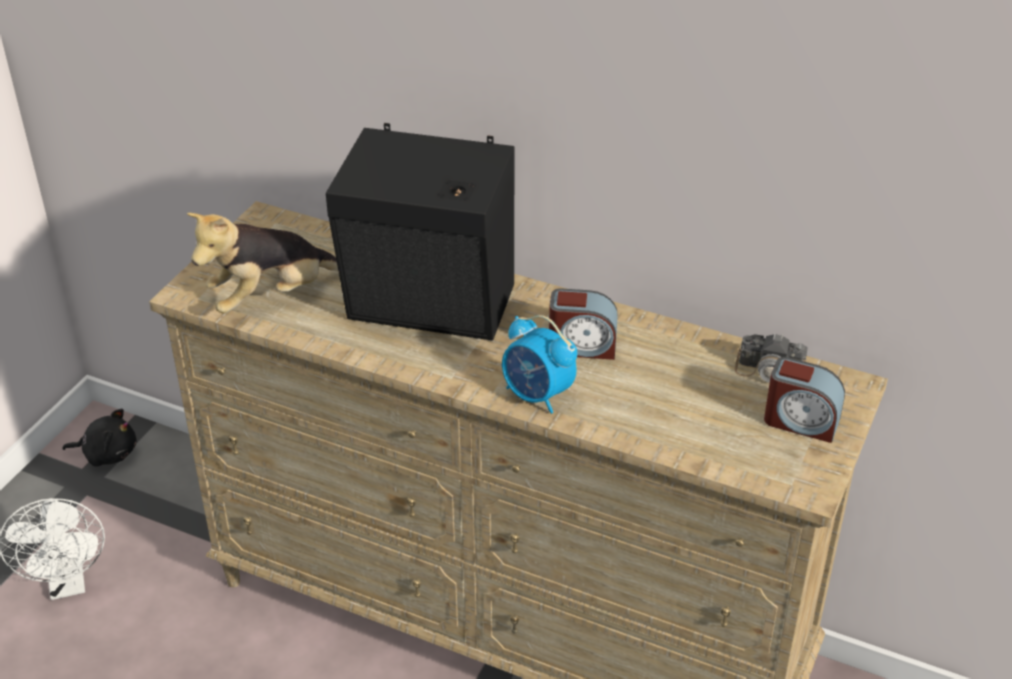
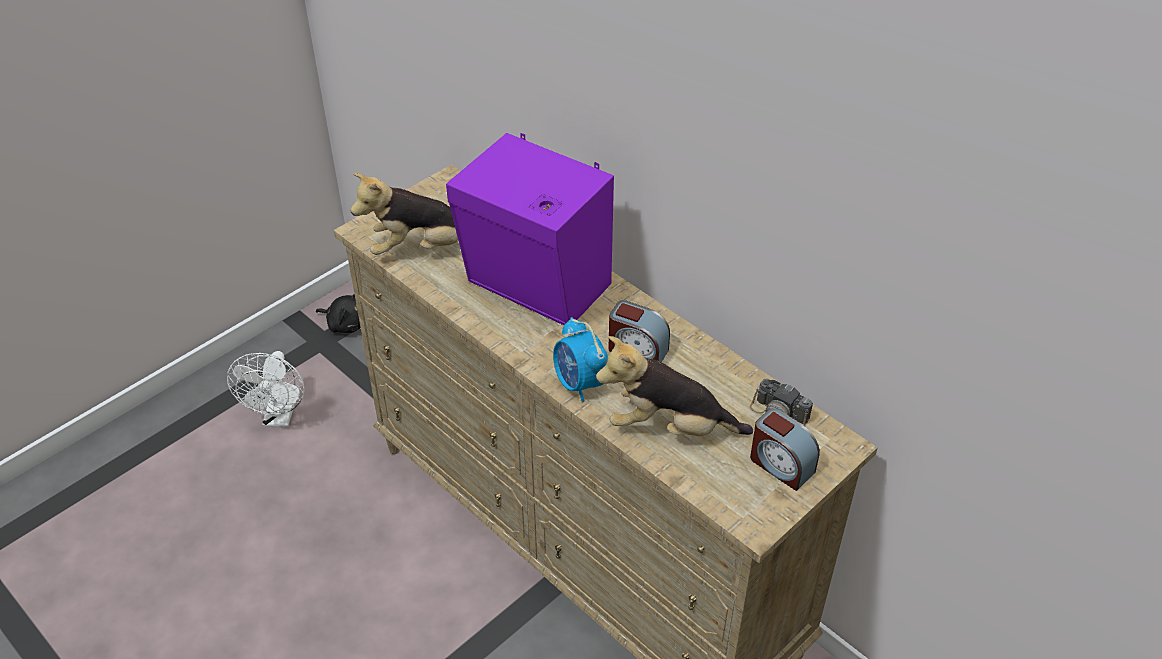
camera: 20 degrees right, 5 degrees up
(432, 307) = (537, 287): black speaker -> purple speaker
(661, 414) = (669, 427): none -> plush toy

